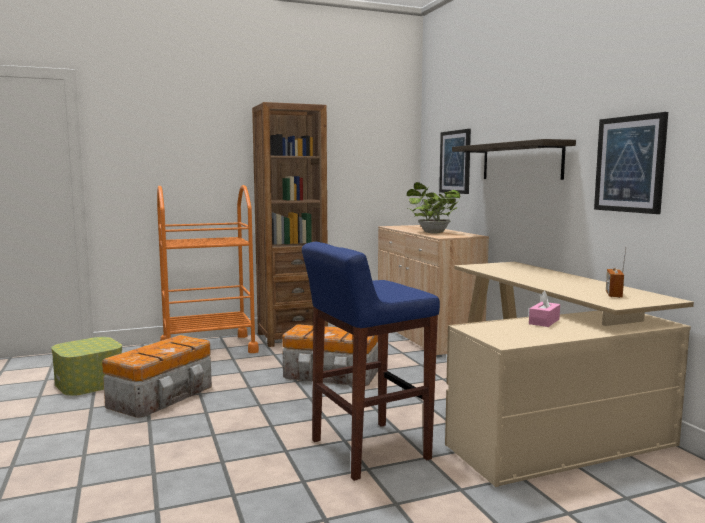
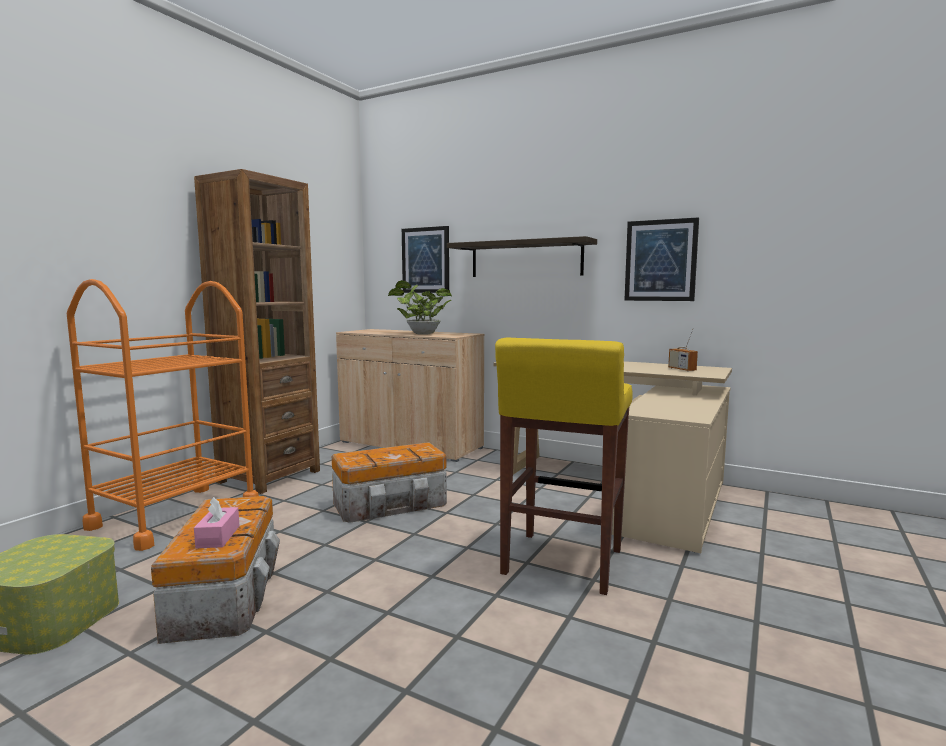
camera: 40 degrees left, 0 degrees up
(367, 450) = (562, 563): blue stool -> yellow stool
(544, 321) = (659, 399): pink tissue box -> pink tissue box (218, 537)

